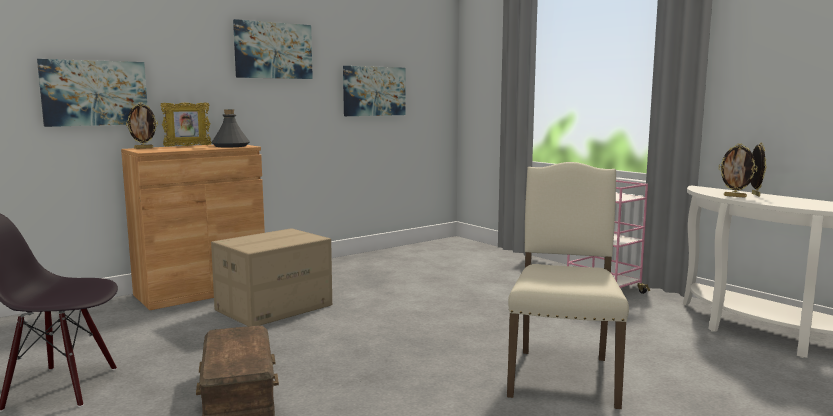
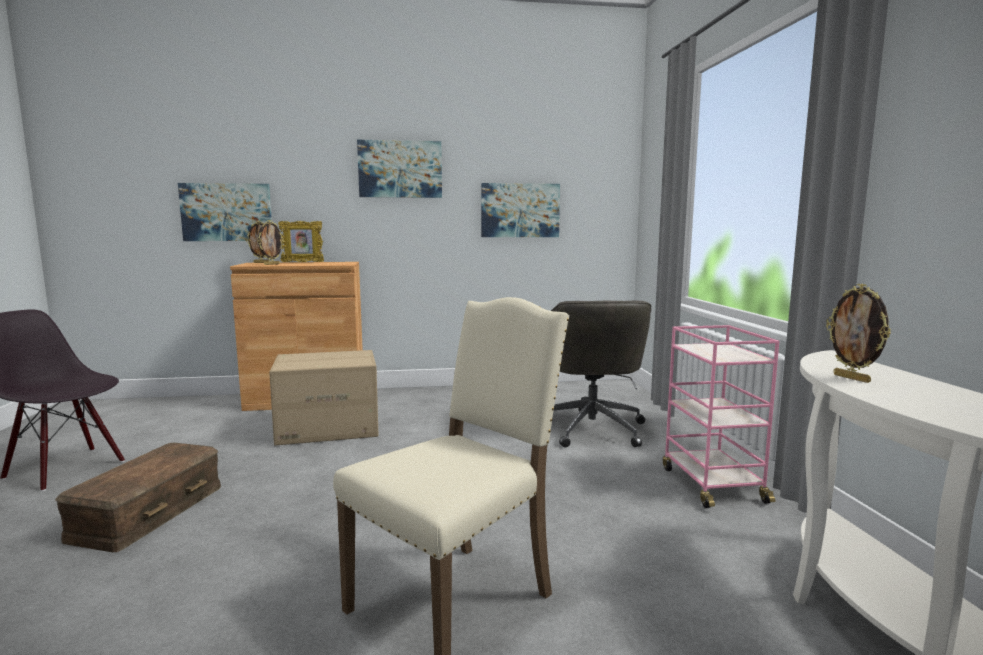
camera: 30 degrees right, 0 degrees up
(230, 146) = (332, 263): grey bottle -> none
(483, 271) = (590, 427): none -> grey office chair
(754, 195) = (905, 380): picture frame -> picture frame (271, 264)

